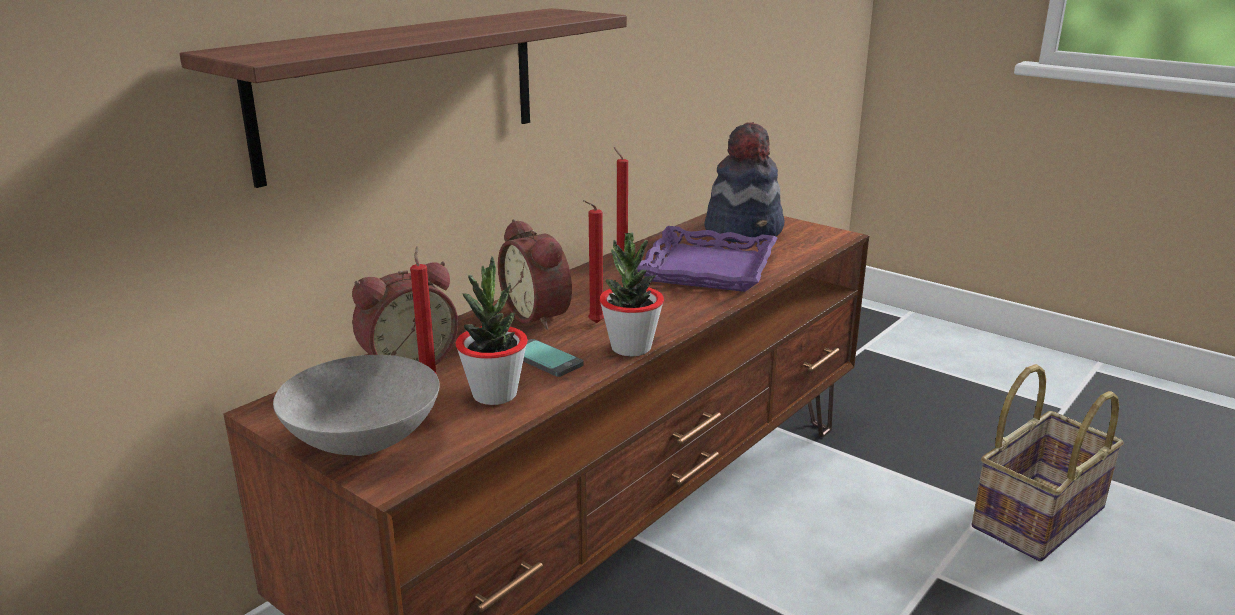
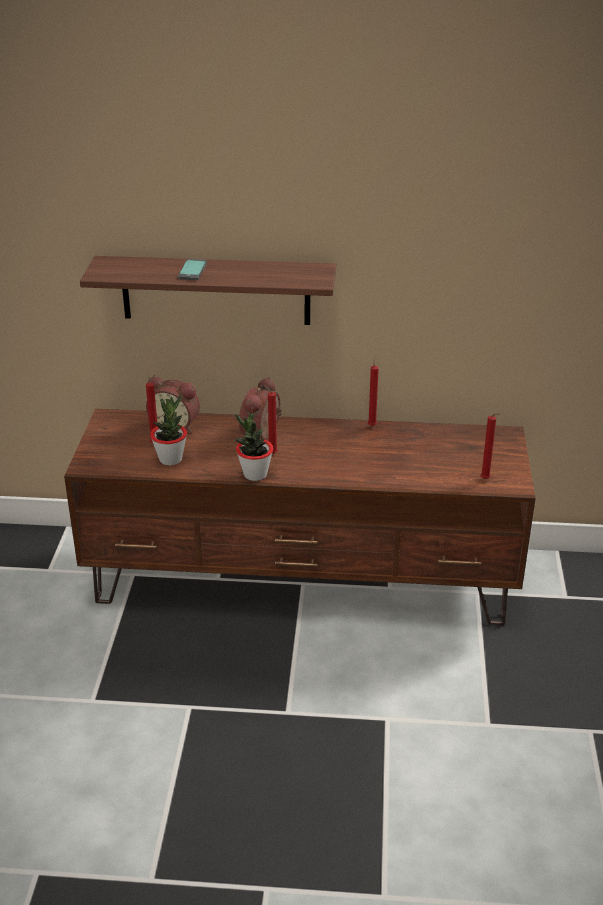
camera: 55 degrees right, 10 degrees up
(367, 442) = (104, 449): grey bowl -> none
(545, 359) = (217, 457): phone -> phone (192, 270)
(706, 268) = (390, 459): purple tray -> none
(744, 231) = (473, 450): hat -> none
(810, 242) = (486, 480): none -> red candle
(1036, 516) = (504, 751): basket -> none

